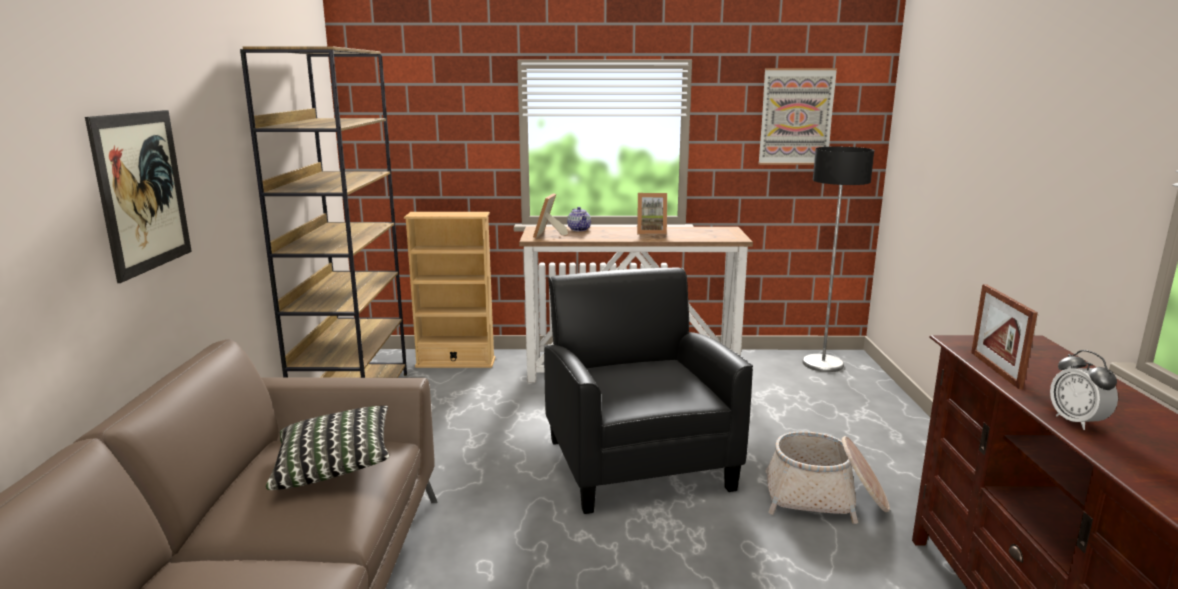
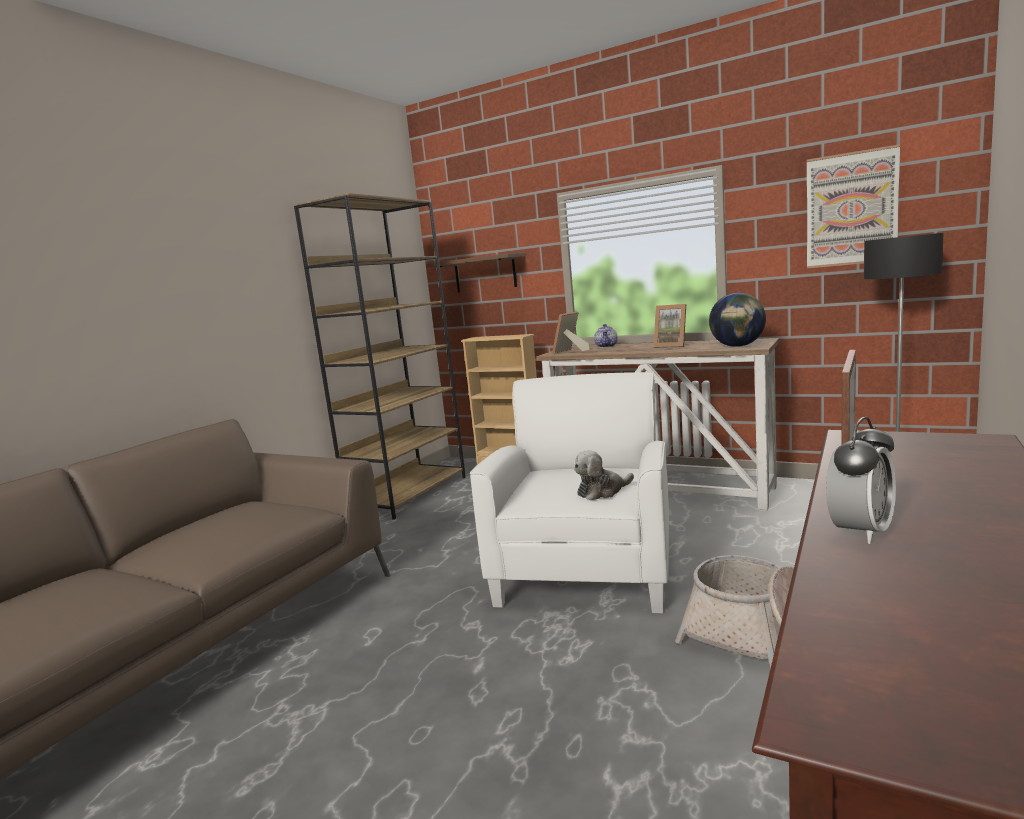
camera: 30 degrees right, 5 degrees down
(142, 192) = (175, 306): picture -> none
(334, 466) = (250, 520): pillow -> none
(420, 137) = (485, 273): none -> brown shelf
(638, 462) = (586, 570): black armchair -> white armchair
(678, 388) = (602, 491): none -> plush toy
(719, 237) = (738, 346): none -> globe
(1077, 422) = (861, 532): alarm clock -> alarm clock turned 150 degrees counterclockwise

